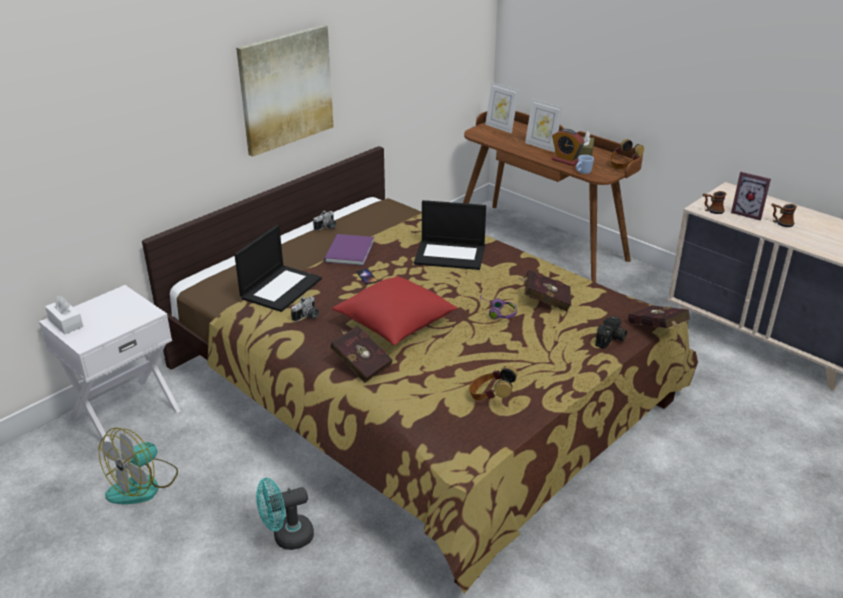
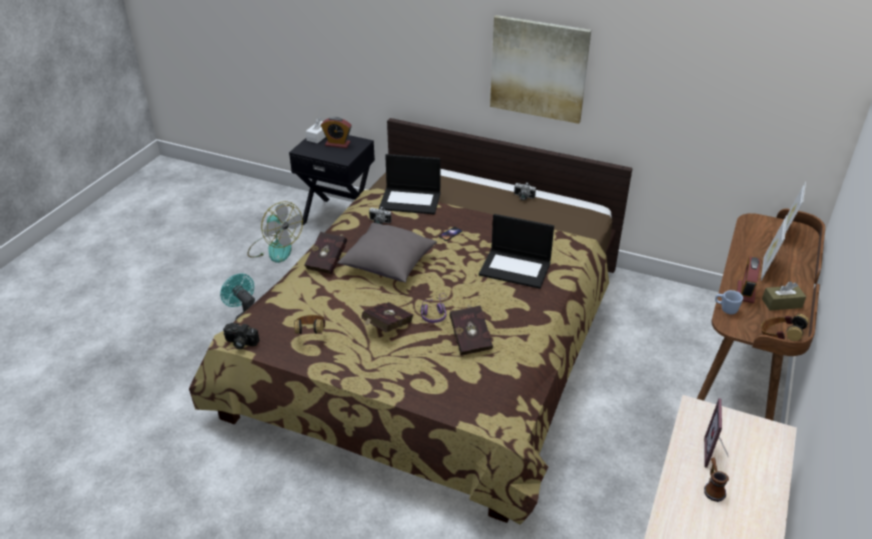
camera: 70 degrees right, 5 degrees up
(104, 311) = (337, 144): none -> alarm clock
(125, 412) = (338, 216): white nightstand -> black nightstand
(143, 484) = (275, 248): fan -> fan turned 150 degrees counterclockwise
(347, 252) = (483, 215): purple book -> none
(396, 325) = (388, 265): red pillow -> grey pillow
(451, 255) = (516, 268): laptop -> laptop turned 60 degrees counterclockwise
(611, 340) = (427, 391): camera -> camera (240, 343)
(658, 330) = (462, 423): red book -> red book (386, 327)
(711, 211) = (695, 419): mug -> none

